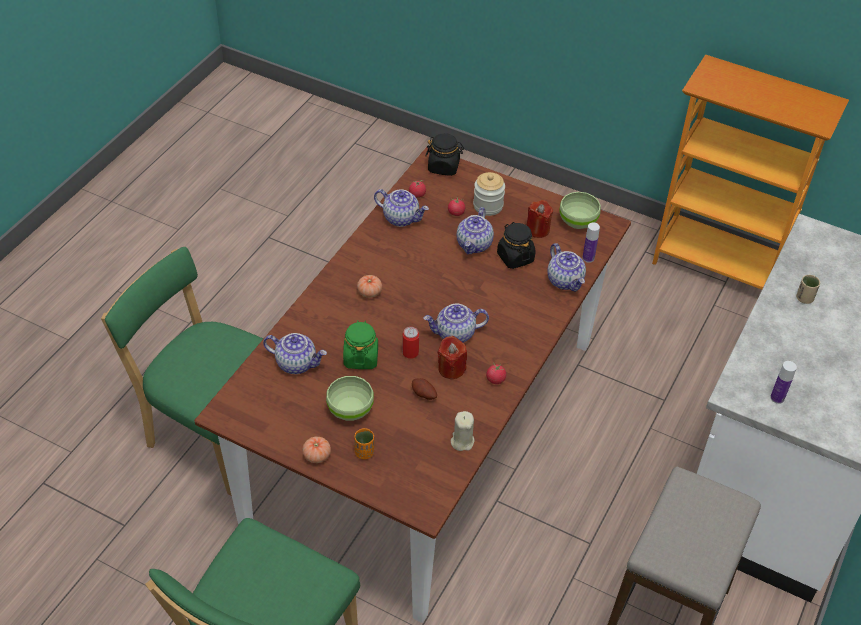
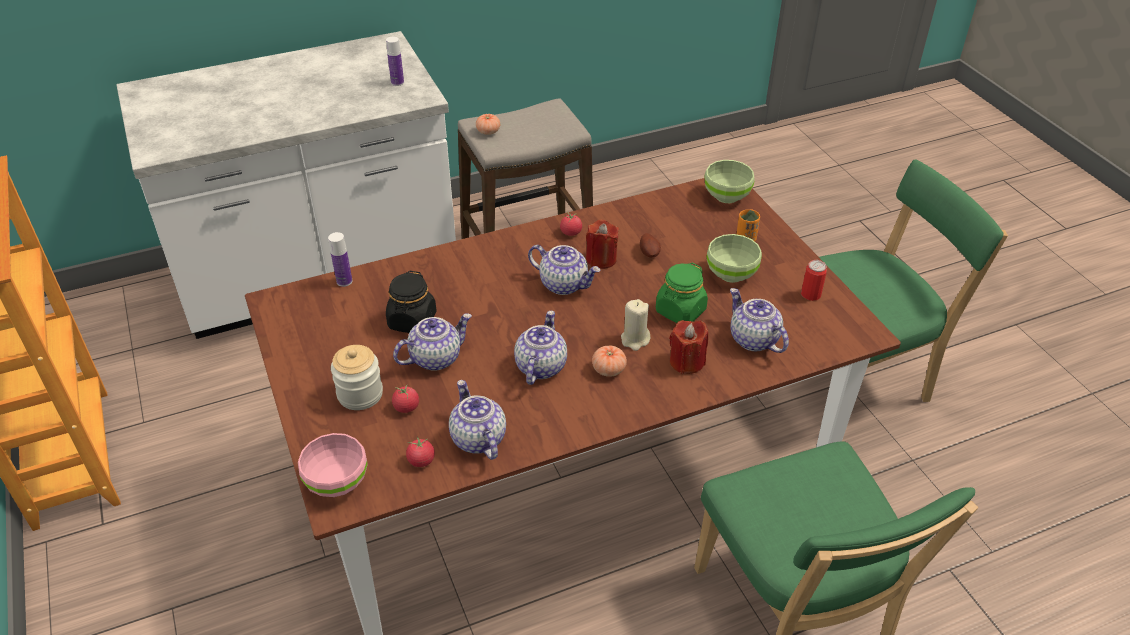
camera: 140 degrees left, 5 degrees down
(317, 455) = (792, 256): tomato -> tomato (488, 131)
(410, 352) = (626, 291): can -> can (810, 294)
(444, 167) = (338, 482): black jar -> pink bowl
(462, 441) = (651, 208): beige candle -> beige candle (635, 339)
(537, 229) = (348, 336): red candle -> red candle (686, 362)
(565, 281) = (397, 273): teapot -> teapot (540, 366)
(577, 222) = (298, 320): green bowl -> green bowl (727, 196)
(804, 298) = (261, 117): beige cup -> none

